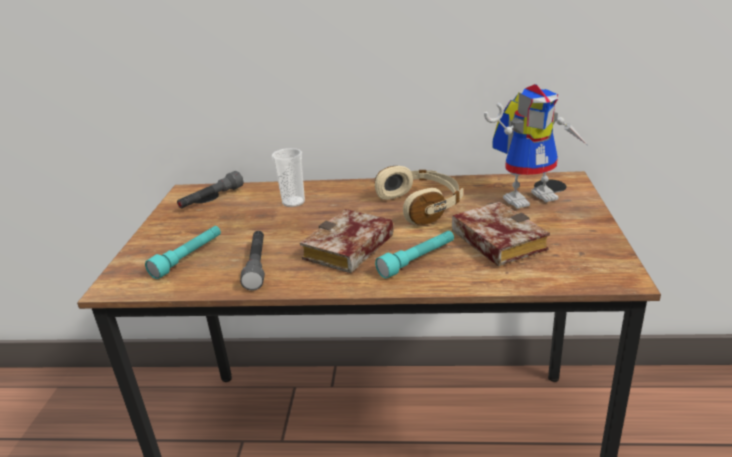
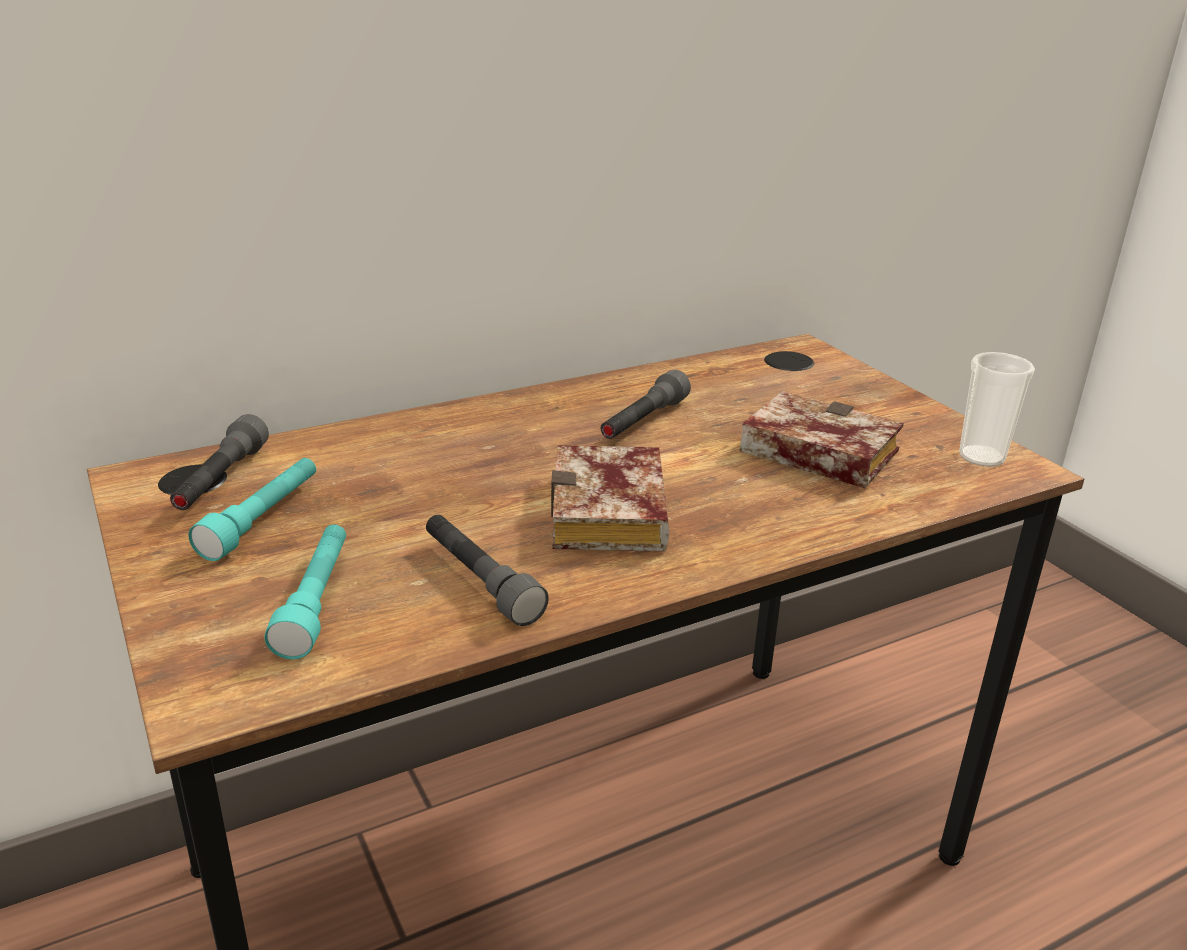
camera: 35 degrees left, 0 degrees up
(293, 202) = (407, 456): cup -> cup (981, 457)
(417, 261) = (742, 507): turquoise flashlight -> turquoise flashlight (263, 520)
(421, 206) = (643, 422): beige headphones -> grey flashlight
(529, 195) = (781, 378): toy robot -> none

